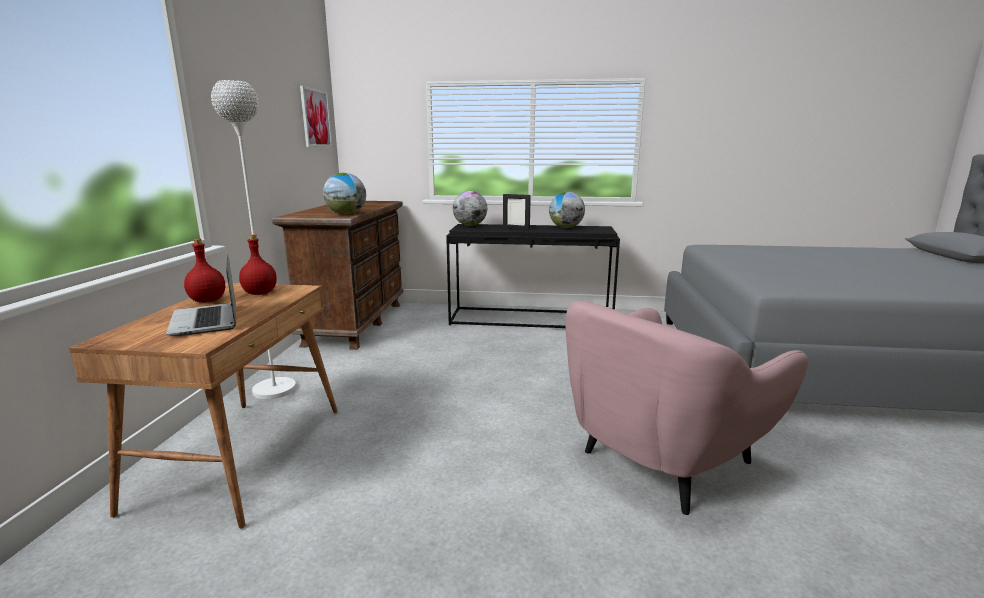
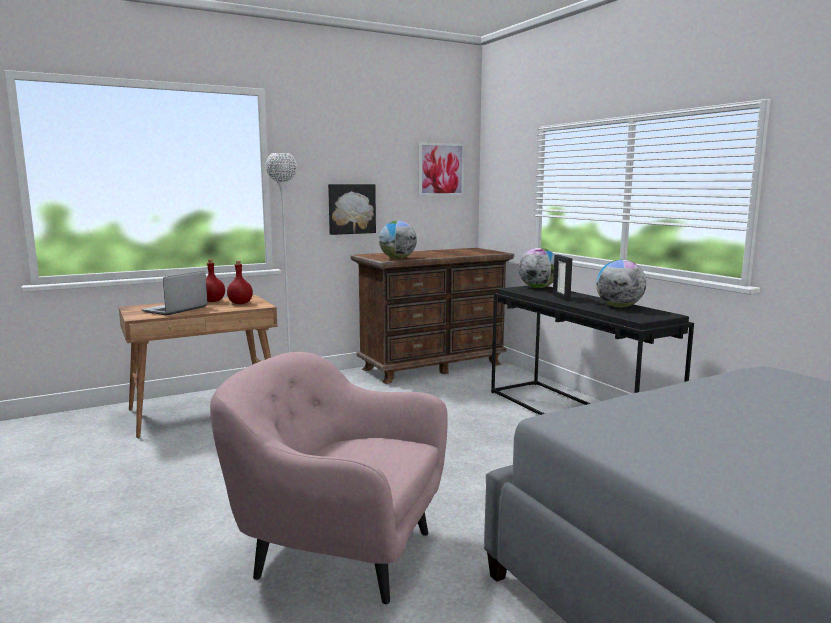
camera: 55 degrees right, 5 degrees down
(264, 161) = (351, 209): none -> picture

